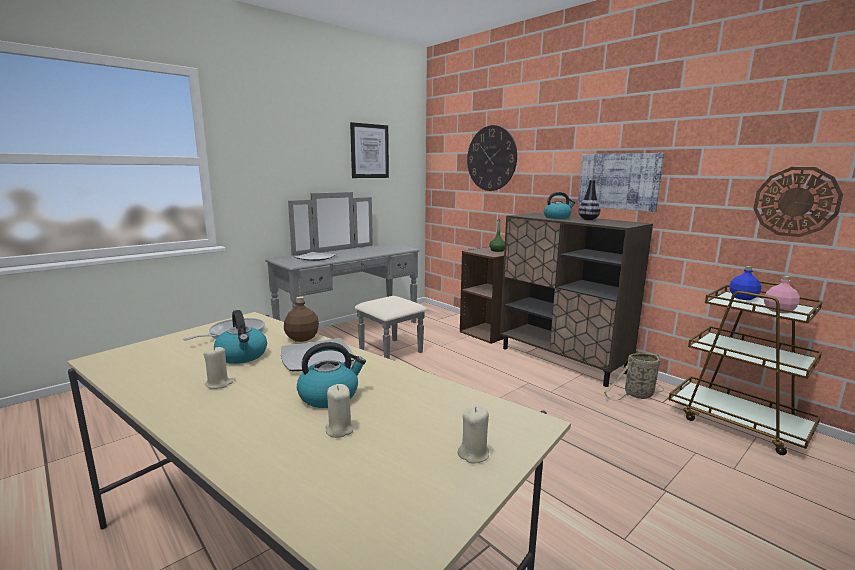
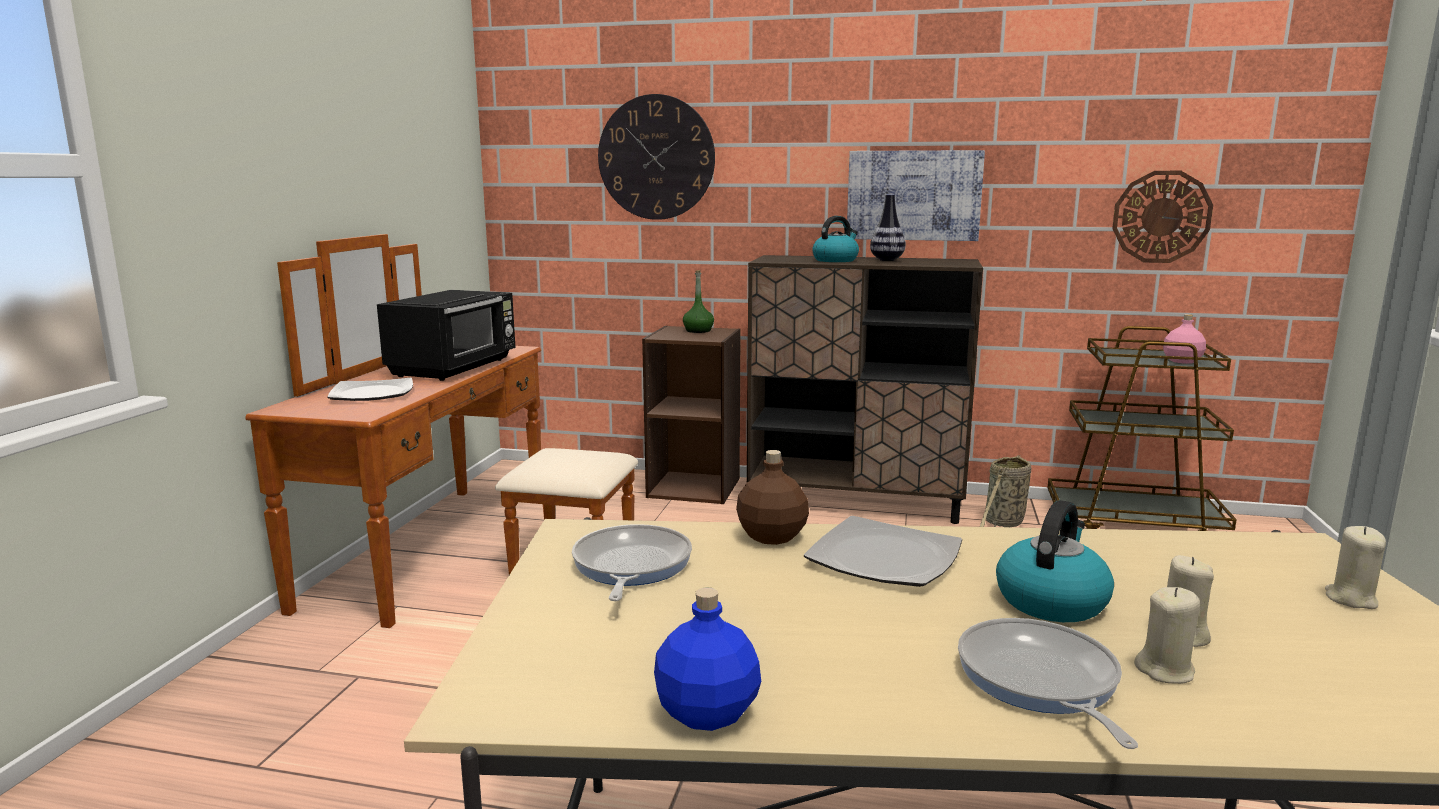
camera: 35 degrees left, 0 degrees up
(218, 384) = (859, 649): beige candle -> beige candle (1165, 670)
(238, 419) = (1040, 681): none -> frying pan
(242, 356) = (761, 595): kettle -> none
(359, 335) = (464, 551): grey dresser -> brown dresser
(366, 253) = (455, 368): none -> black microwave
(369, 151) = (401, 141): picture -> none
(742, 298) = (1121, 352): blue bottle -> blue bottle (705, 713)

